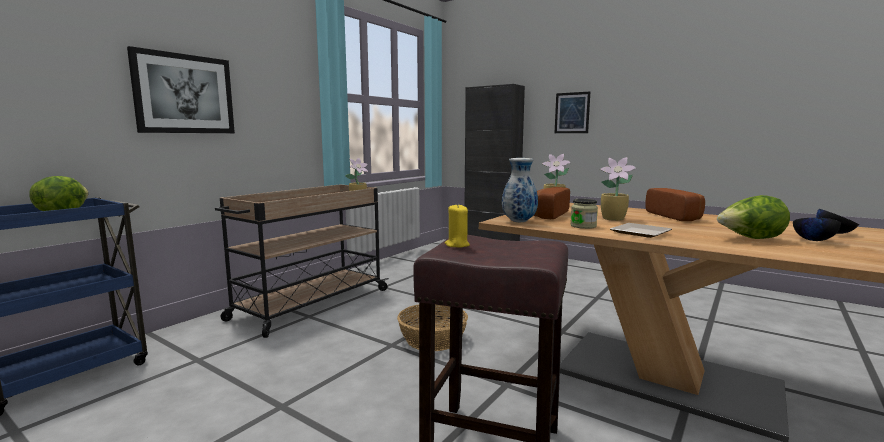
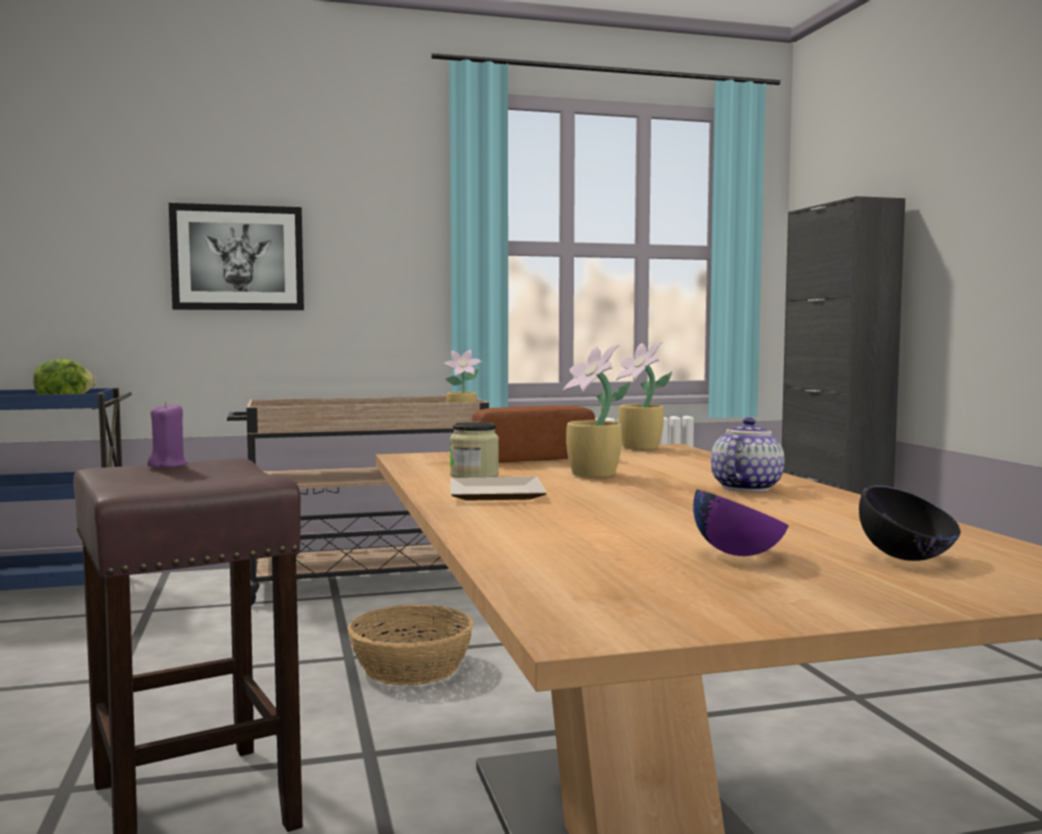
camera: 40 degrees right, 5 degrees down
(457, 245) = (168, 465): yellow candle -> purple candle
(518, 221) = (428, 459): vase -> none
(572, 113) = (991, 253): picture -> none
(676, 216) = (744, 487): bread -> teapot
(750, 239) = (622, 530): lettuce -> none
(813, 240) = (739, 554): black bowl -> purple bowl

